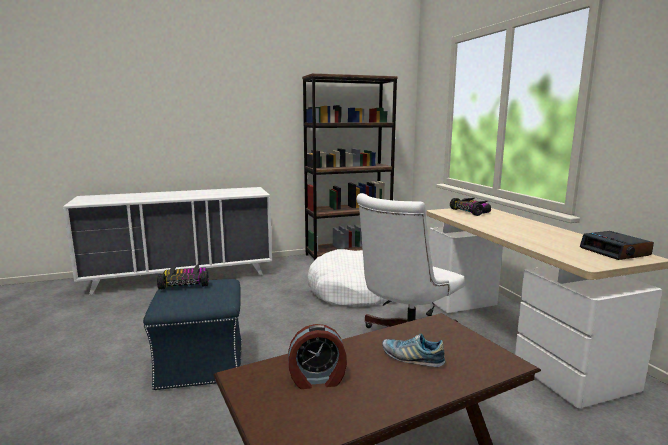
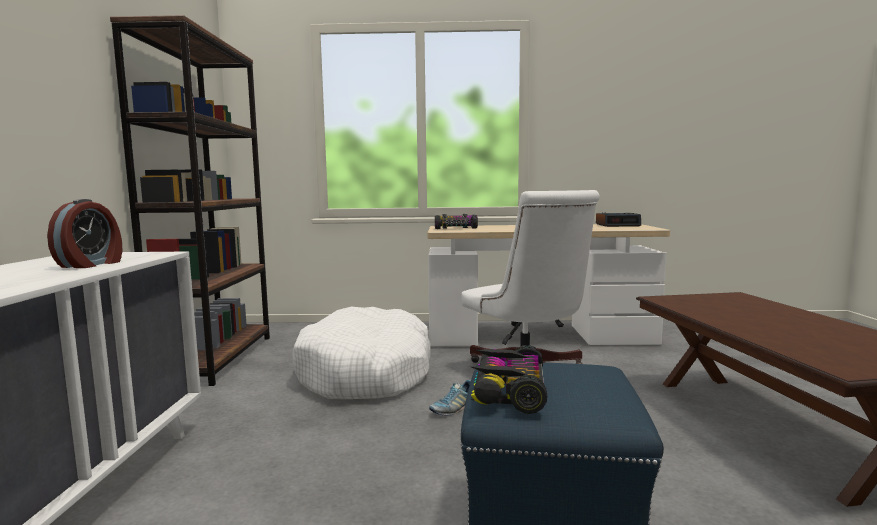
camera: 70 degrees left, 5 degrees down
(317, 380) = (821, 341): alarm clock -> alarm clock (91, 264)
(412, 358) = (747, 313): shoe -> shoe (453, 409)

